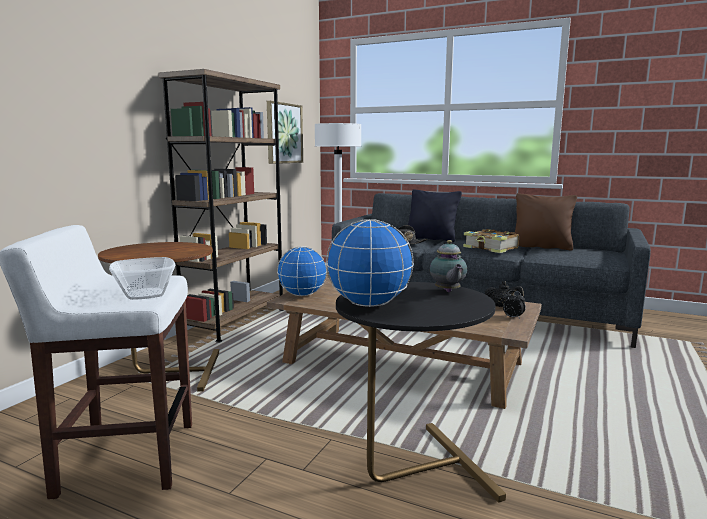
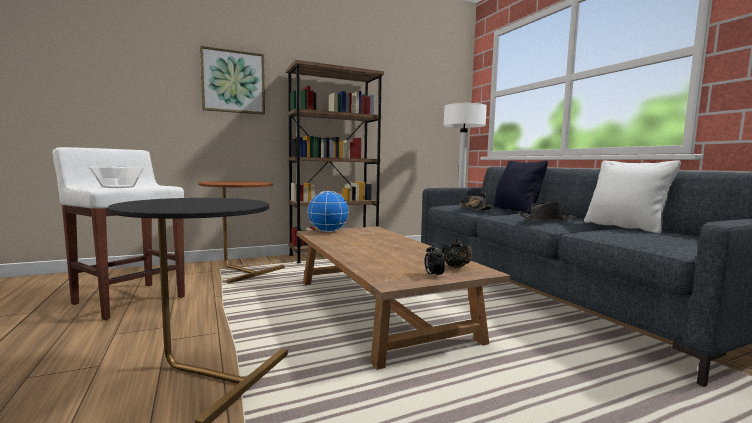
camera: 40 degrees right, 5 degrees down
(284, 133) = (419, 116): picture -> picture (233, 82)
(368, 304) = (159, 201): globe -> none
(447, 291) = (239, 204): teapot -> none
(491, 248) = (546, 220): book -> black hat
(541, 247) = (624, 227): brown pillow -> white pillow

